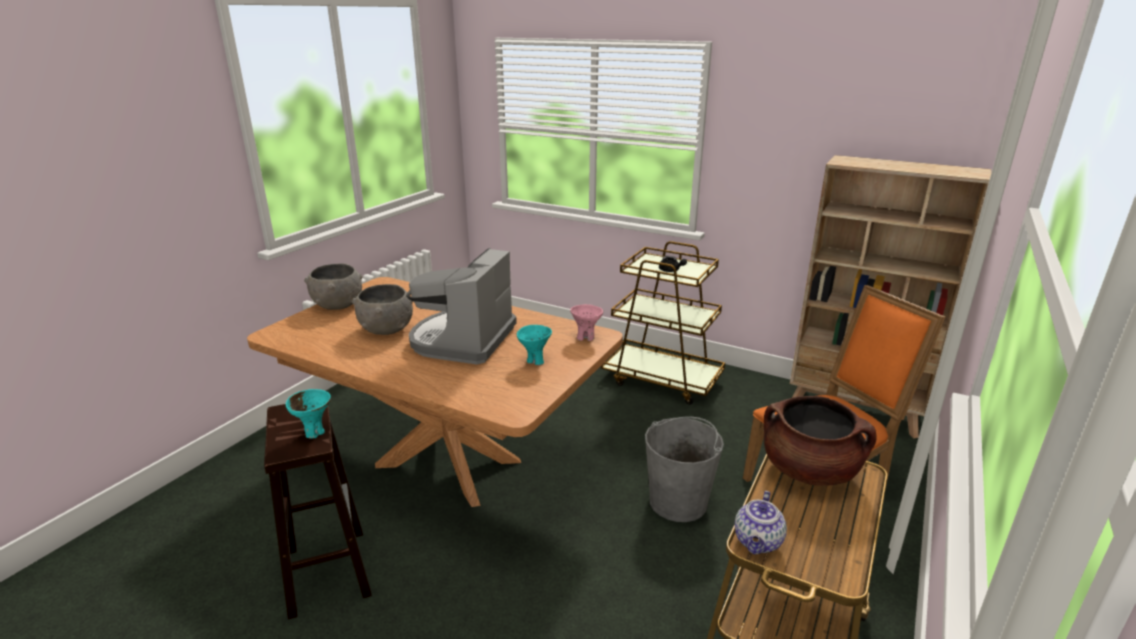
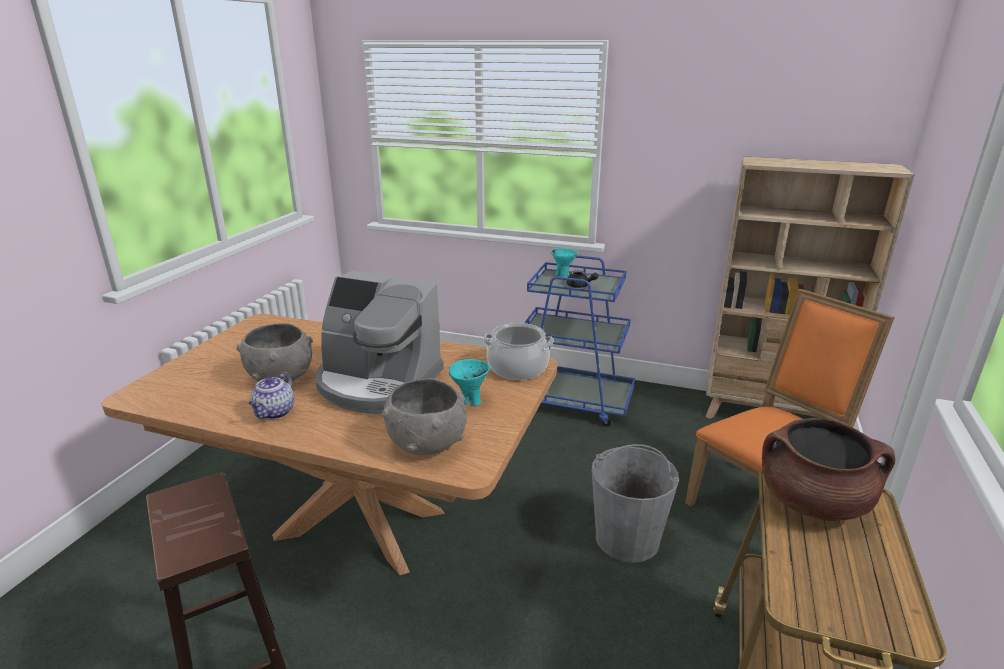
camera: 10 degrees left, 0 degrees up
(314, 432) = (217, 523): turquoise bowl -> turquoise bowl (562, 275)
(338, 305) = (212, 352): grey bowl -> grey bowl (427, 444)
(463, 340) = (377, 383): coffee machine -> coffee machine turned 75 degrees counterclockwise
(585, 338) = (517, 368): pink bowl -> cooking pot
(662, 379) = (571, 402): brown cart -> blue cart
(758, 542) = (801, 602): teapot -> teapot (275, 413)

